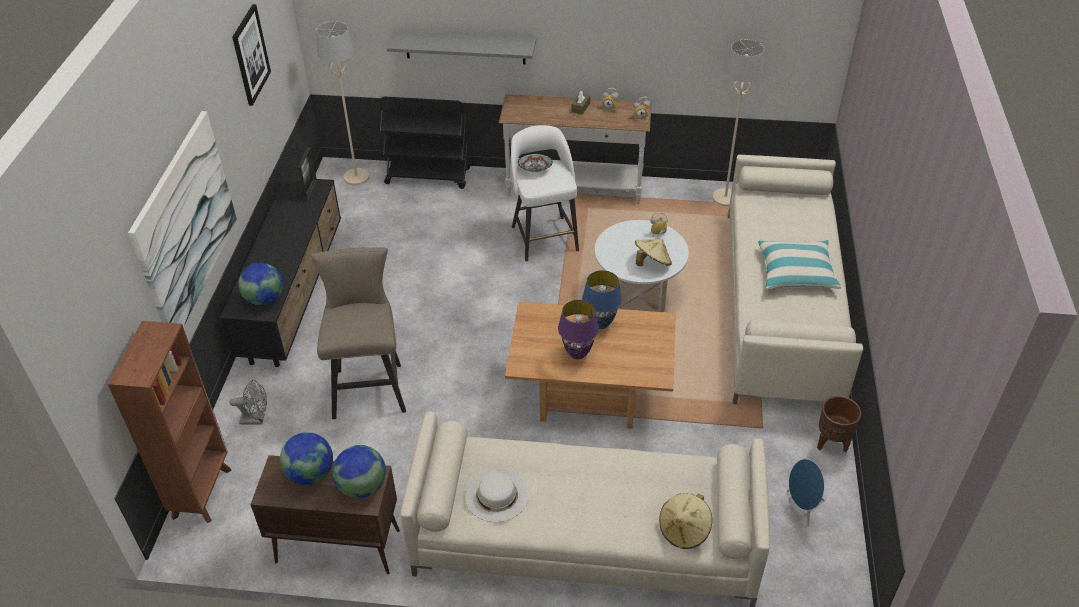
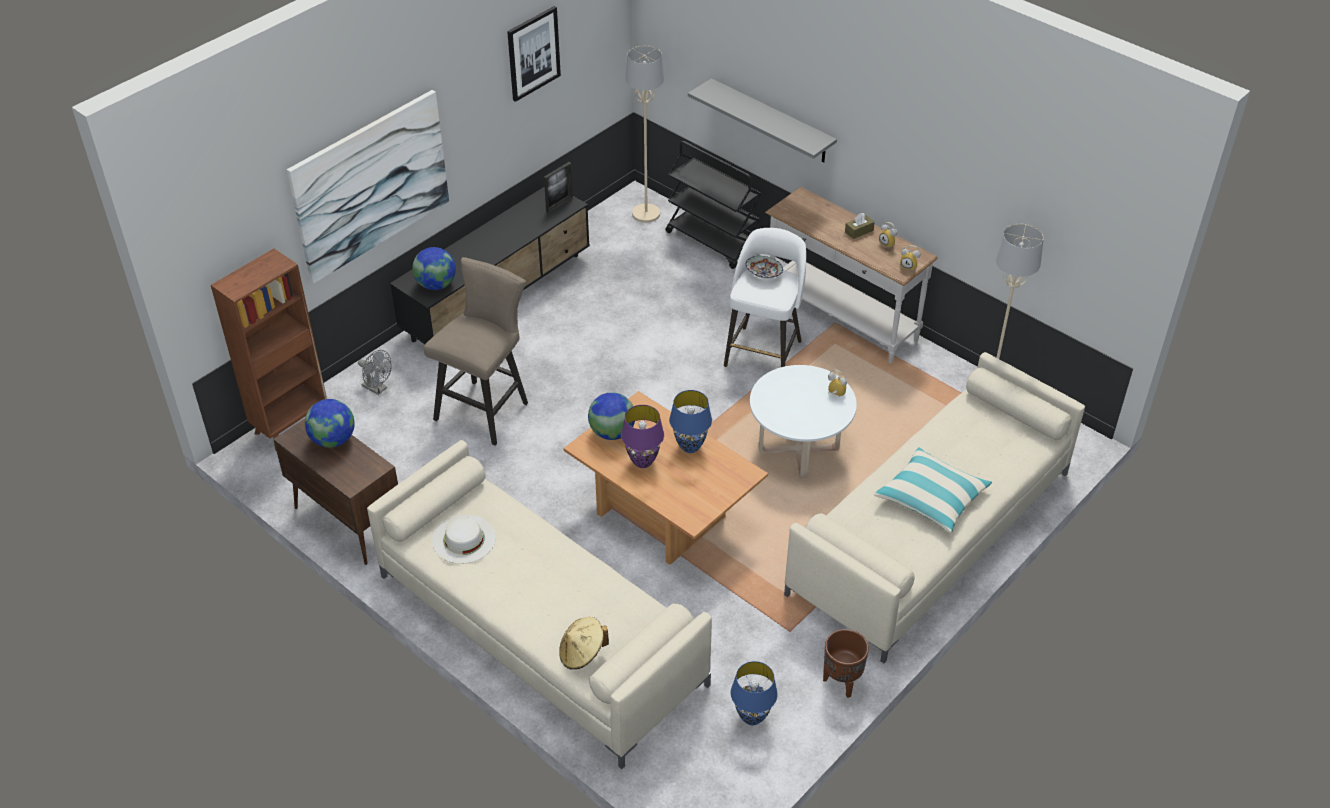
camera: 35 degrees right, 0 degrees up
(362, 487) = (359, 470): globe -> globe (612, 432)
(652, 262) = (800, 417): beige hat -> none
(802, 507) = (752, 718): blue speaker -> blue table lamp

